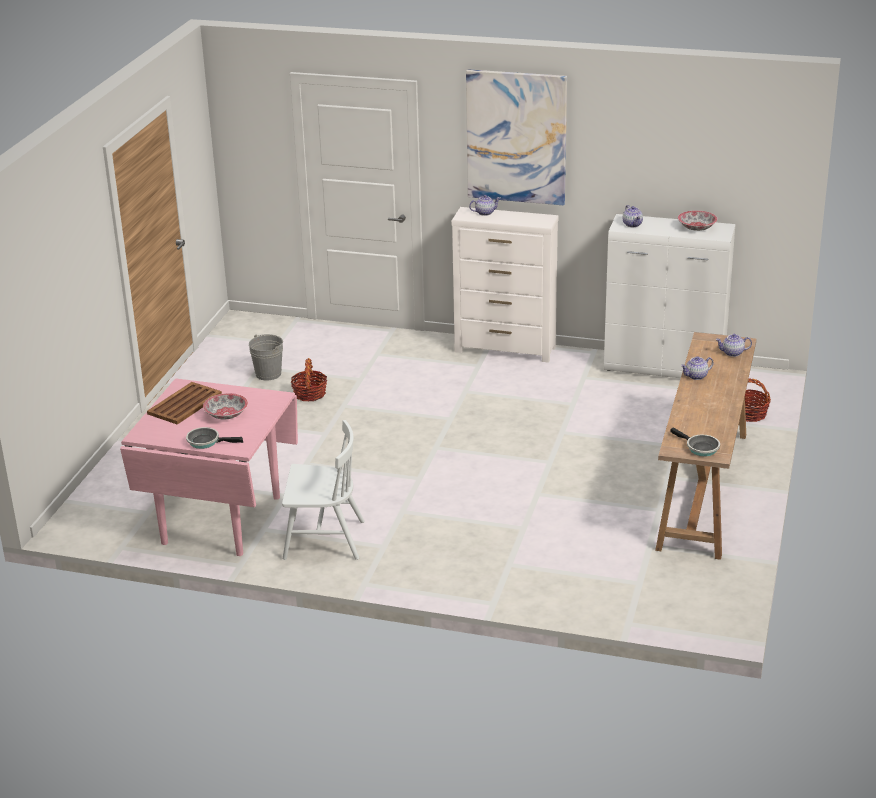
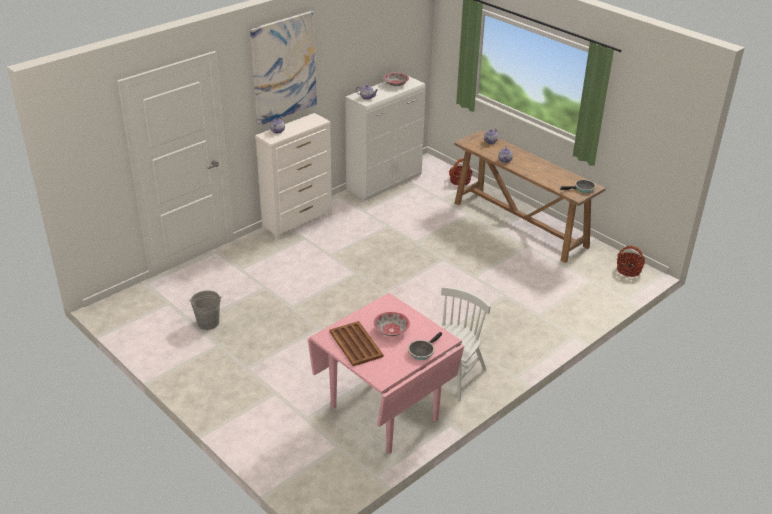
camera: 60 degrees left, 5 degrees up
(310, 394) = (259, 315): basket -> basket (628, 270)

